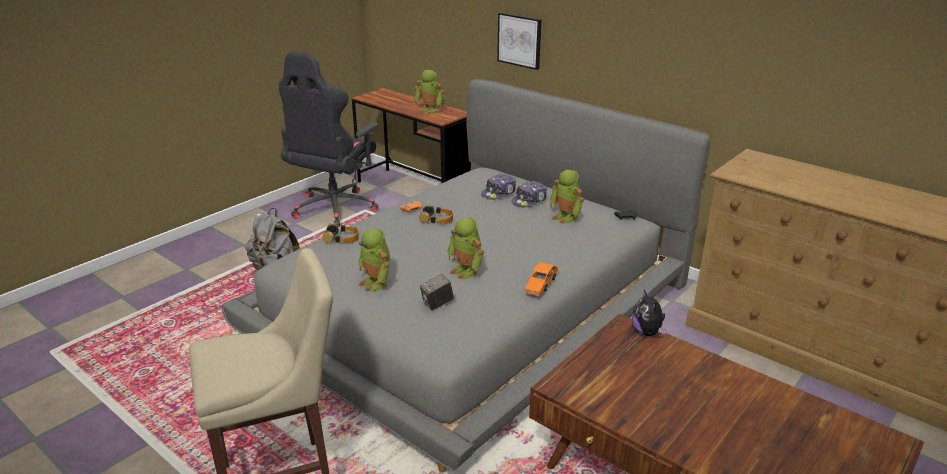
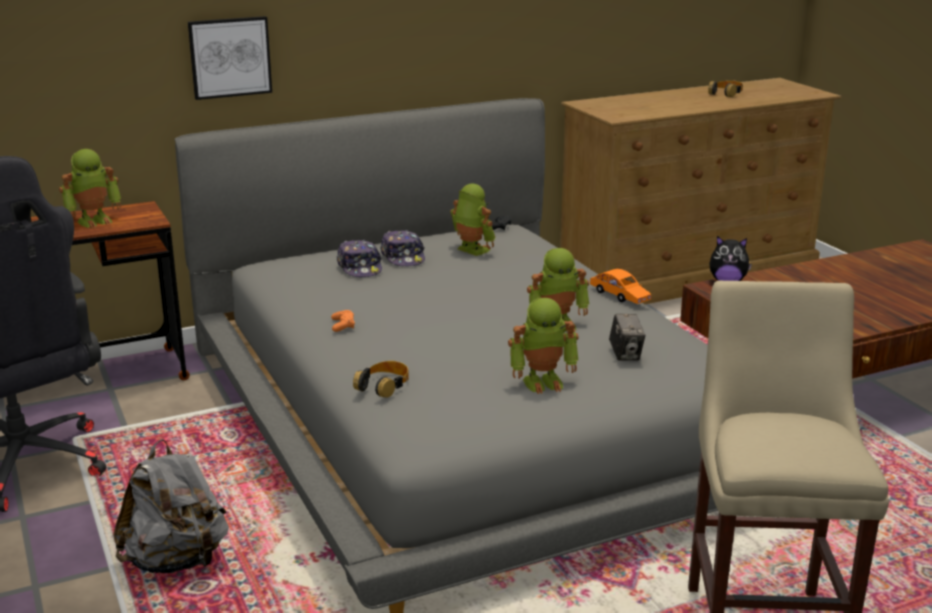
camera: 65 degrees left, 5 degrees down
(437, 219) = (397, 315): headphones -> headphones (726, 93)
(566, 217) = (471, 250): toy robot -> toy robot turned 120 degrees counterclockwise

